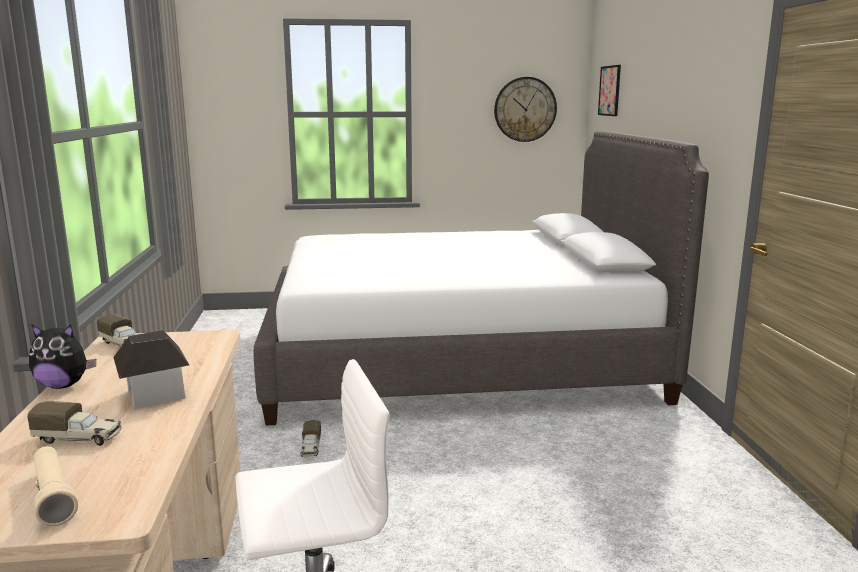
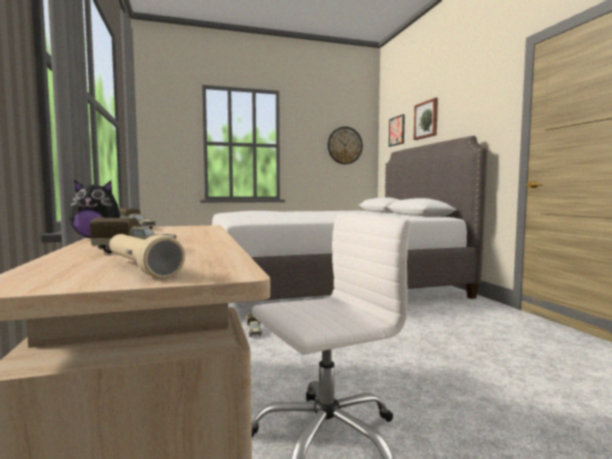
camera: 10 degrees left, 10 degrees down
(154, 394) = (185, 238): toy house -> none
(646, 86) = (426, 119): none -> picture

